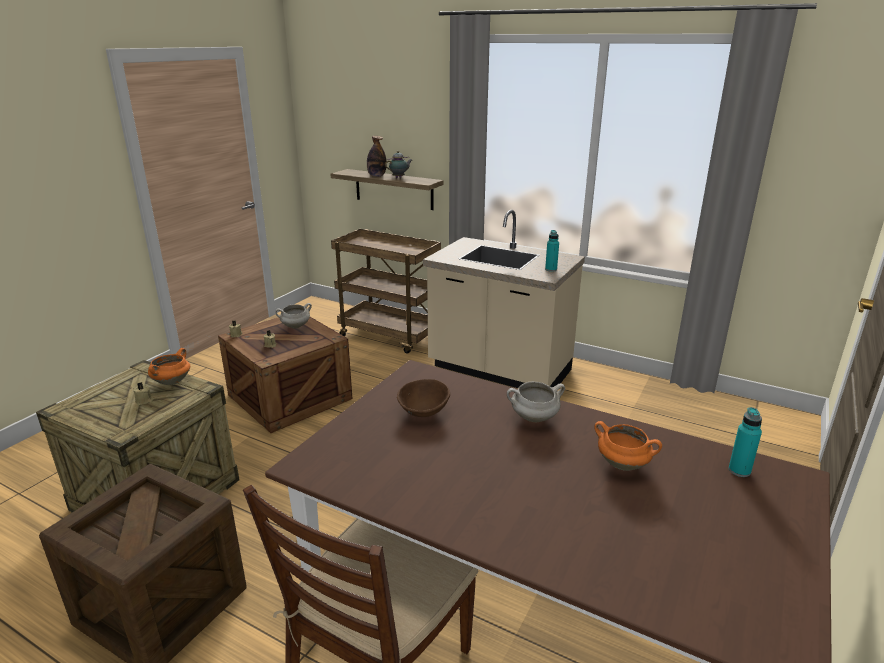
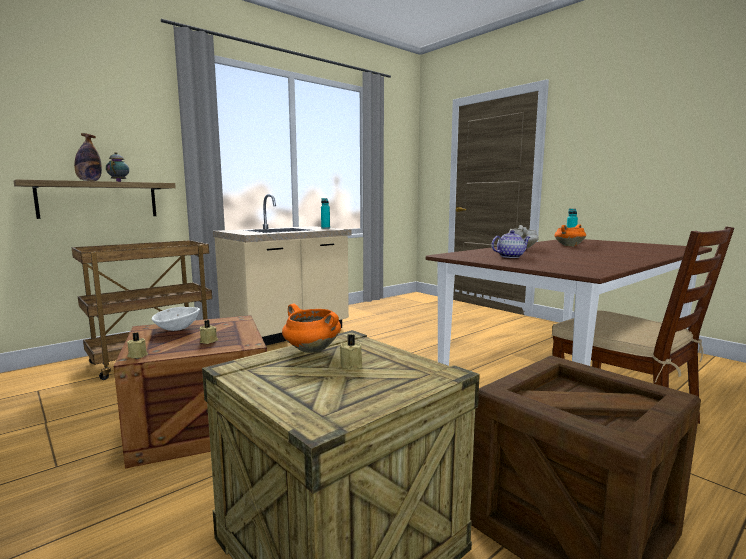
camera: 70 degrees left, 15 degrees down
(295, 326) = (177, 329): white cooking pot -> white bowl
(424, 412) = (510, 256): brown bowl -> teapot

